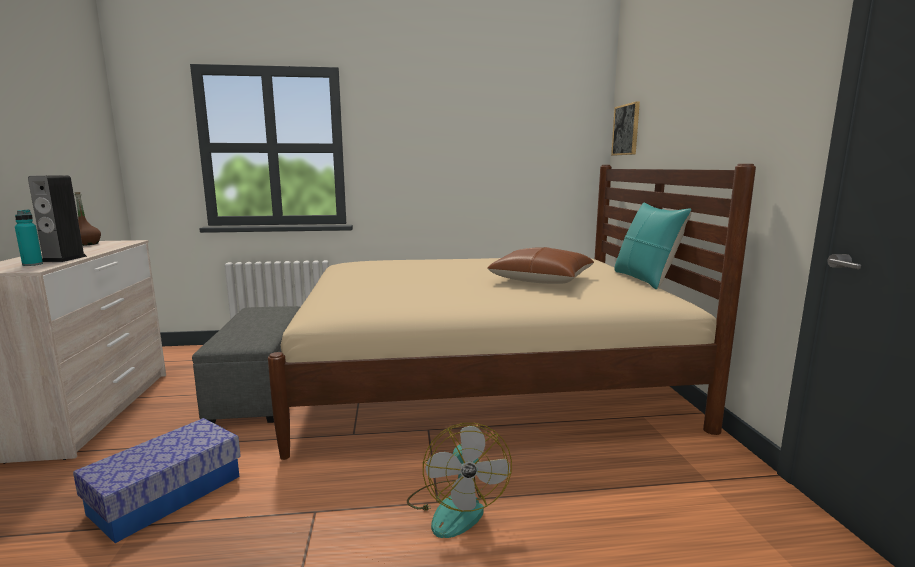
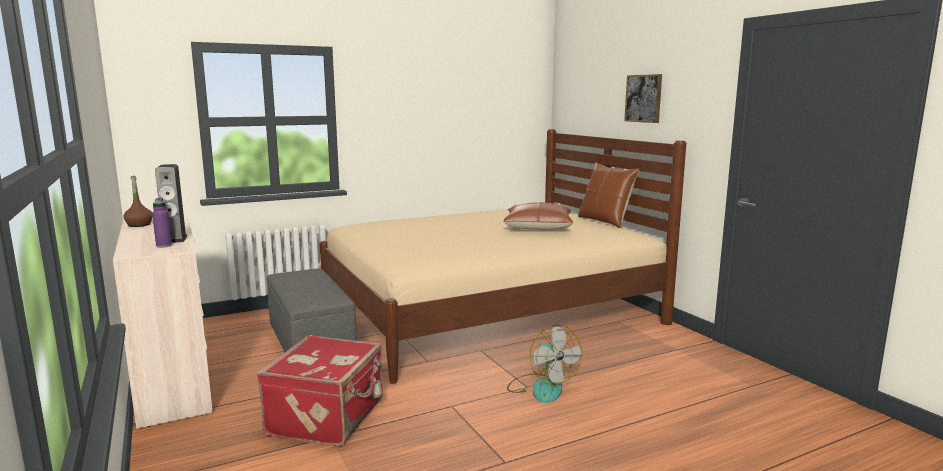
camera: 20 degrees left, 0 degrees up
(32, 264) = (164, 246): turquoise bottle -> purple bottle
(167, 494) = (328, 417): storage box -> red suitcase
(626, 130) = (569, 102): picture -> picture (643, 98)
(645, 279) = (605, 221): turquoise pillow -> brown pillow

